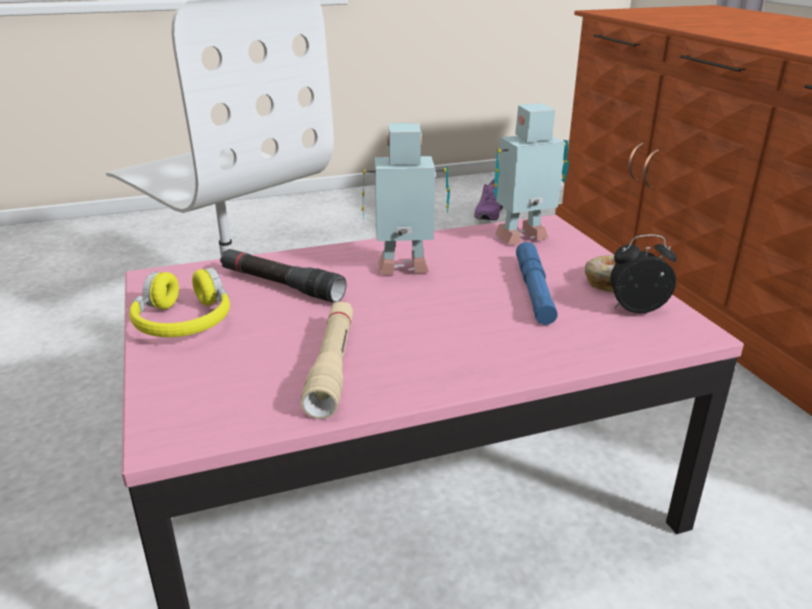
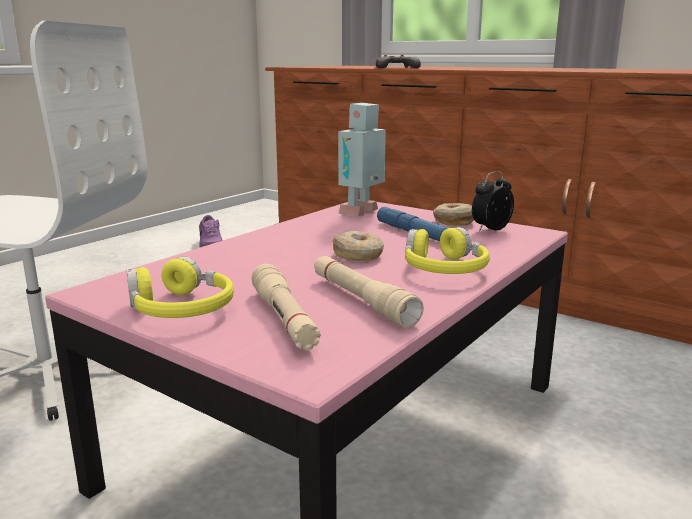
camera: 35 degrees left, 10 degrees down
(237, 363) = (284, 319): none -> beige flashlight
(281, 285) = (227, 270): black flashlight -> none
(405, 270) = (311, 242): toy robot -> none
(423, 303) = (358, 255): none -> donut
(479, 352) = (443, 268): none -> yellow headphones
(719, 30) = (396, 68): none -> grey game controller

